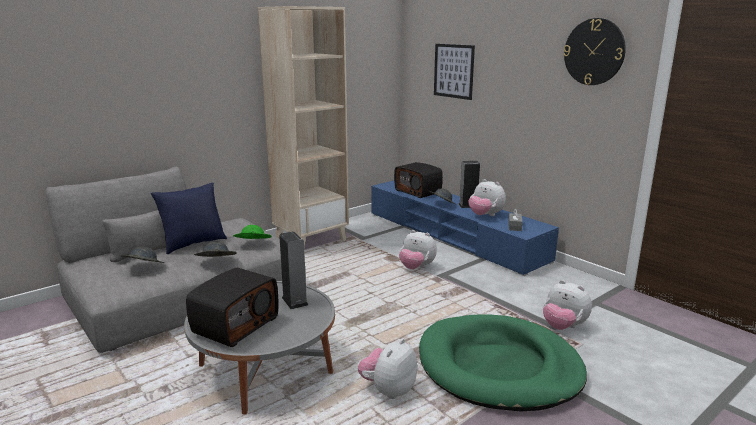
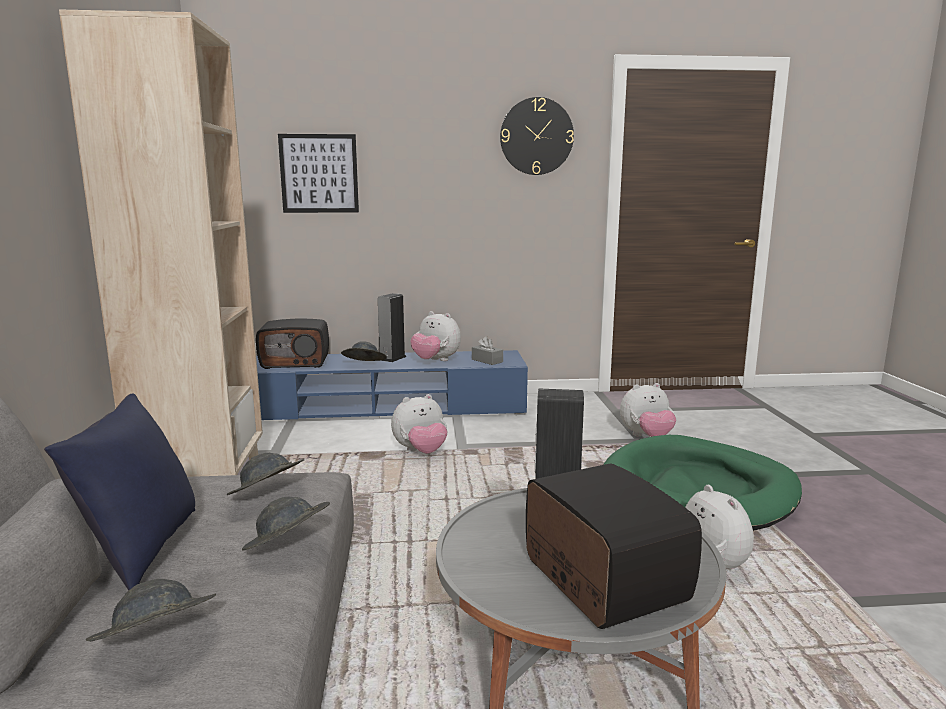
camera: 55 degrees left, 5 degrees down
(252, 244) = (267, 495): green hat -> grey hat
(485, 215) = (435, 361): plush toy -> plush toy turned 45 degrees clockwise

